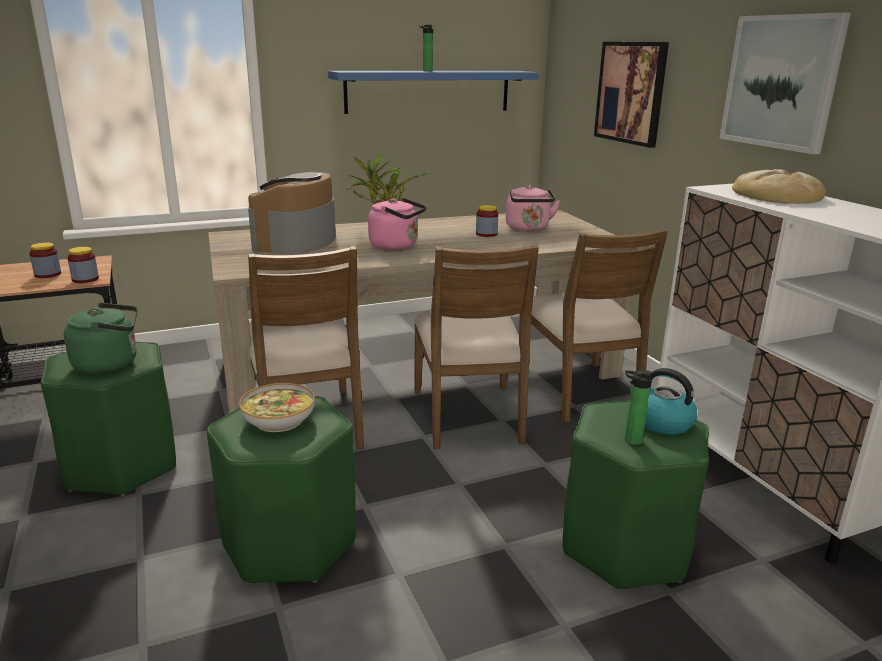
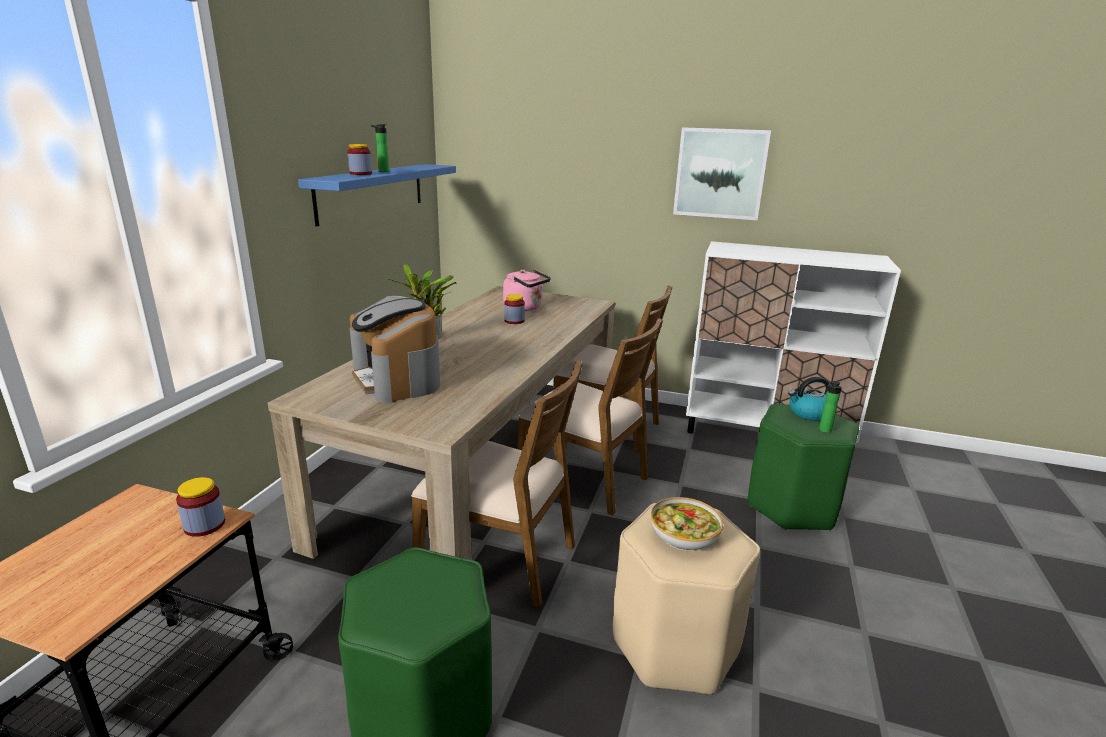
camera: 50 degrees left, 0 degrees up
(48, 274) = (120, 548): jar -> jar (360, 174)
(110, 364) = (439, 592): green kettle -> none
(290, 543) = (674, 645): green stool -> beige stool
(396, 246) = (488, 353): pink kettle -> none
(631, 92) = (563, 182): picture -> none
(777, 196) = (756, 250): bread -> none

